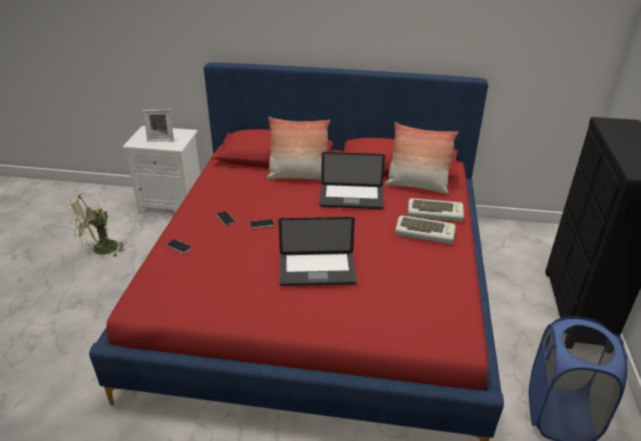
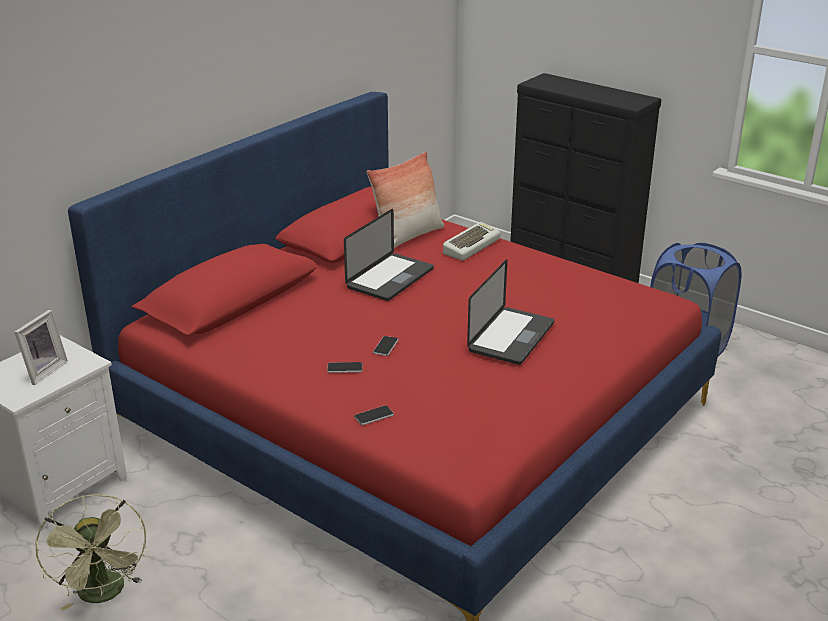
camera: 60 degrees left, 5 degrees down
(298, 176) = (299, 296): pillow -> none
(425, 233) = (501, 262): keyboard -> none

